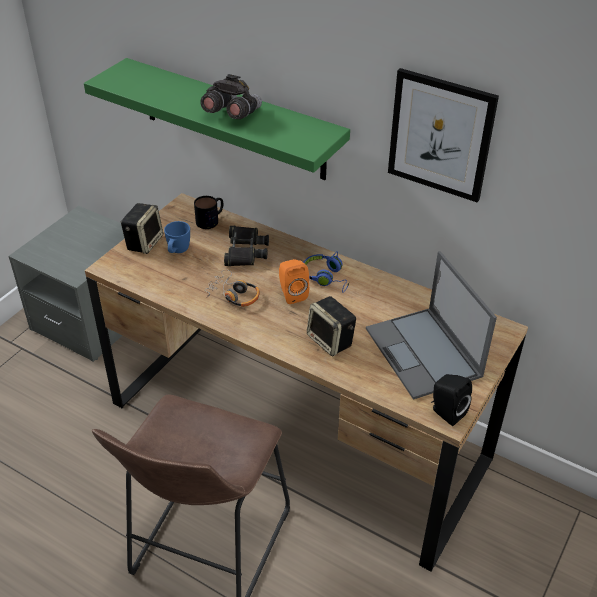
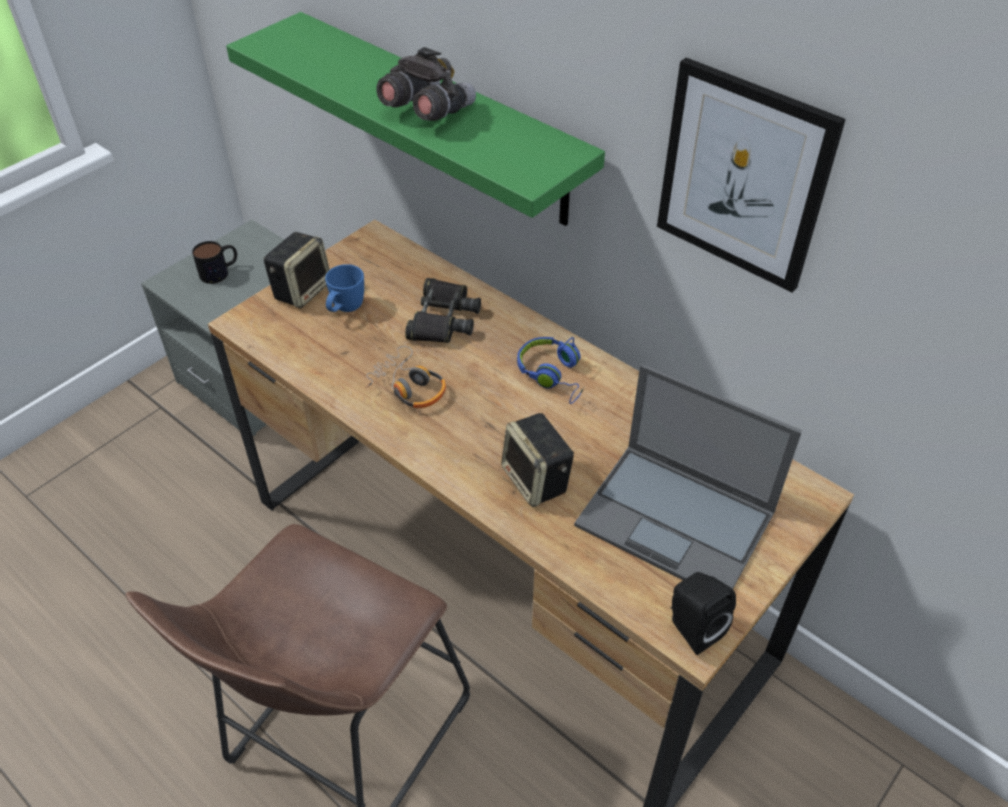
camera: 10 degrees right, 5 degrees up
(211, 220) = (406, 264): mug -> mug (220, 271)
(292, 294) = (495, 395): orange speaker -> none
(424, 353) = (677, 519): laptop -> laptop turned 45 degrees counterclockwise

